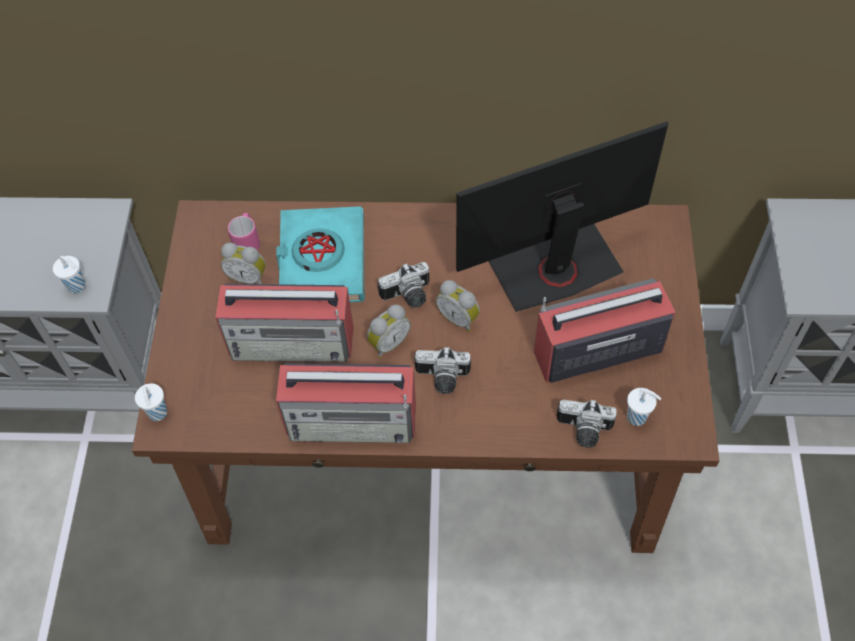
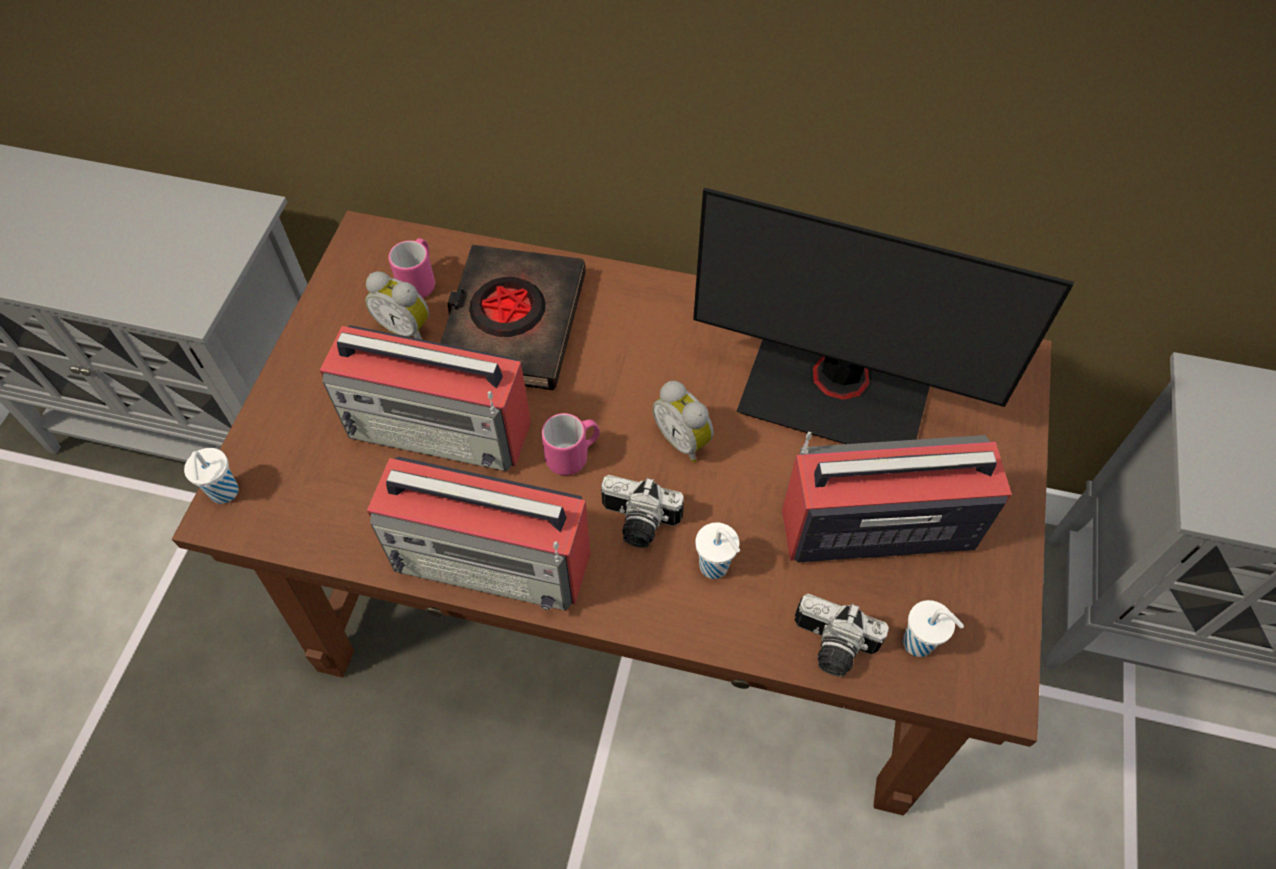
camera: 10 degrees right, 0 degrees up
(77, 286) = (175, 297): white cup -> white cup (715, 567)
(322, 261) = (512, 324): turquoise book -> black book
(388, 342) = (573, 455): alarm clock -> pink mug
(408, 296) = (619, 395): camera -> none
(553, 265) = (836, 390): monitor -> monitor turned 150 degrees counterclockwise

